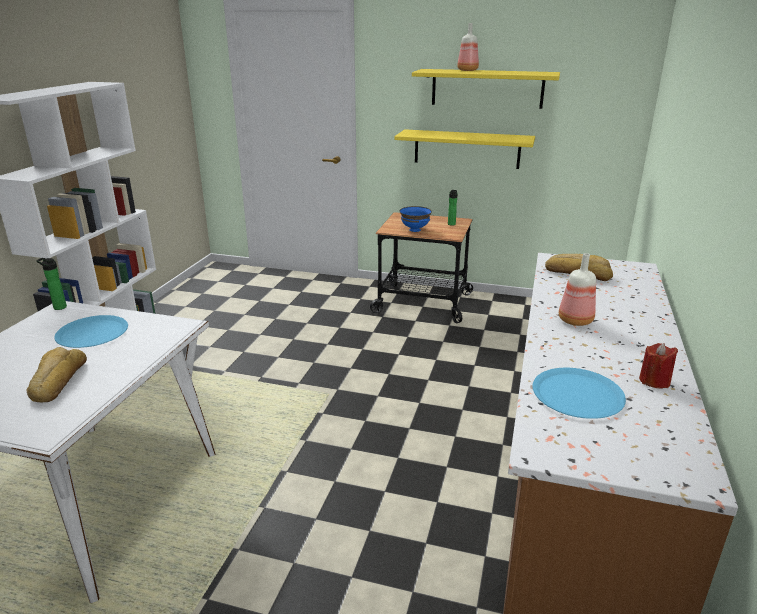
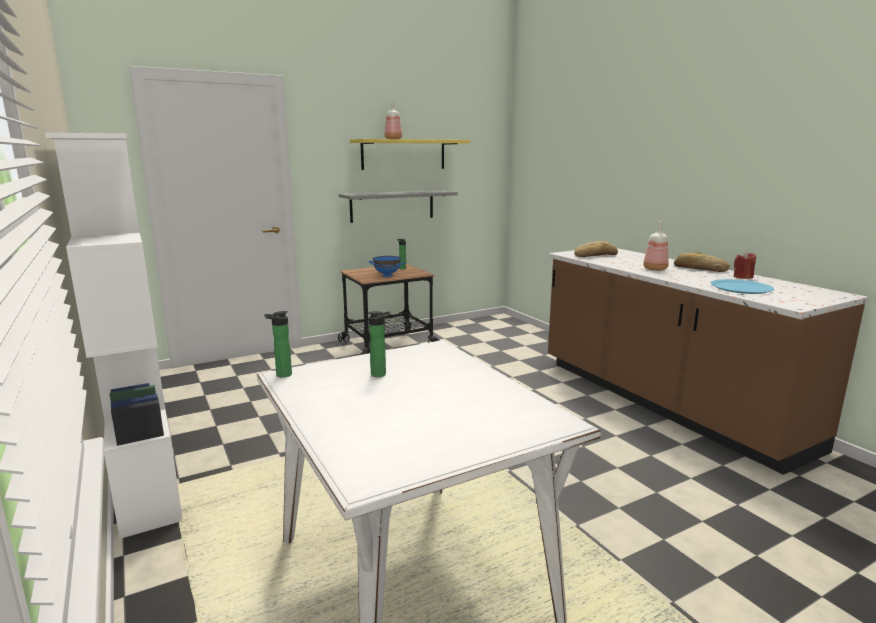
camera: 45 degrees left, 10 degrees down
(57, 381) = (460, 403): bread -> bread (699, 268)
(92, 333) = (381, 374): blue plate -> bottle
(466, 149) = (392, 206): yellow shelf -> grey shelf

